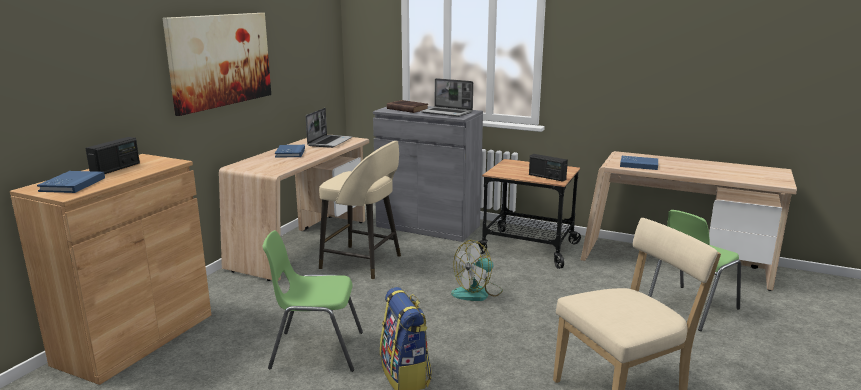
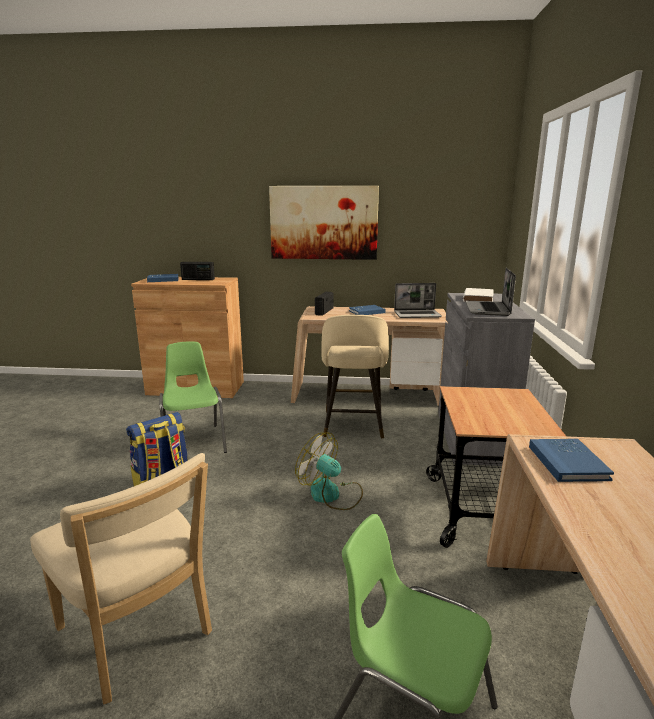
camera: 70 degrees right, 0 degrees up
(406, 109) = (478, 298): brown book -> white book
(547, 177) = (479, 419): radio -> radio (324, 311)

